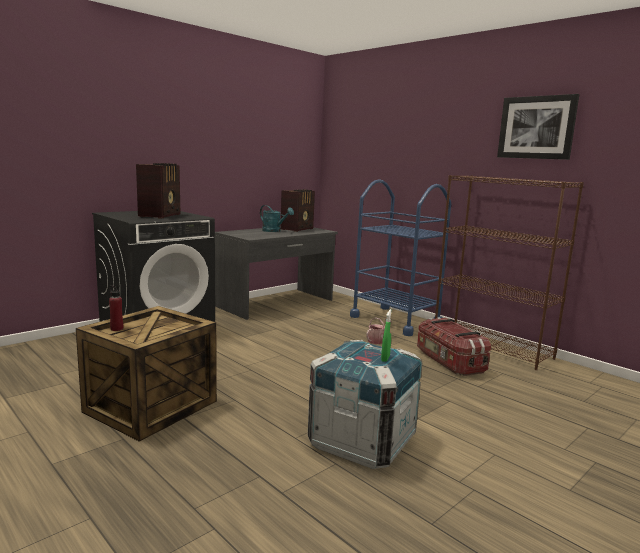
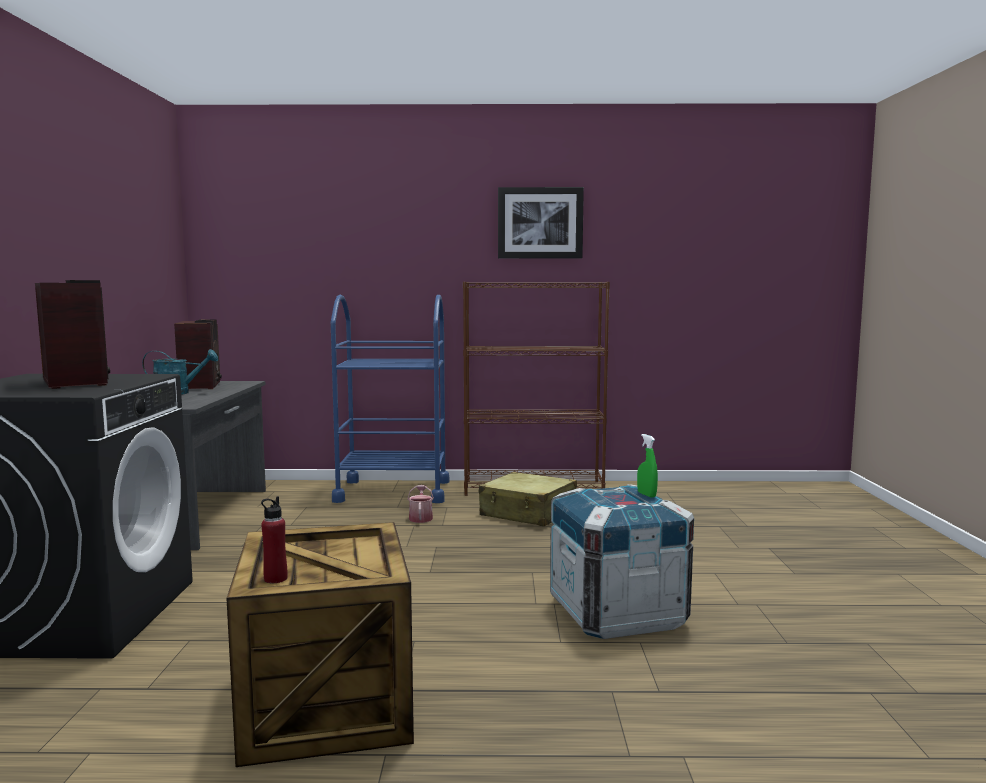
camera: 45 degrees left, 5 degrees down
(449, 361) = (528, 513): storage box -> beige suitcase

